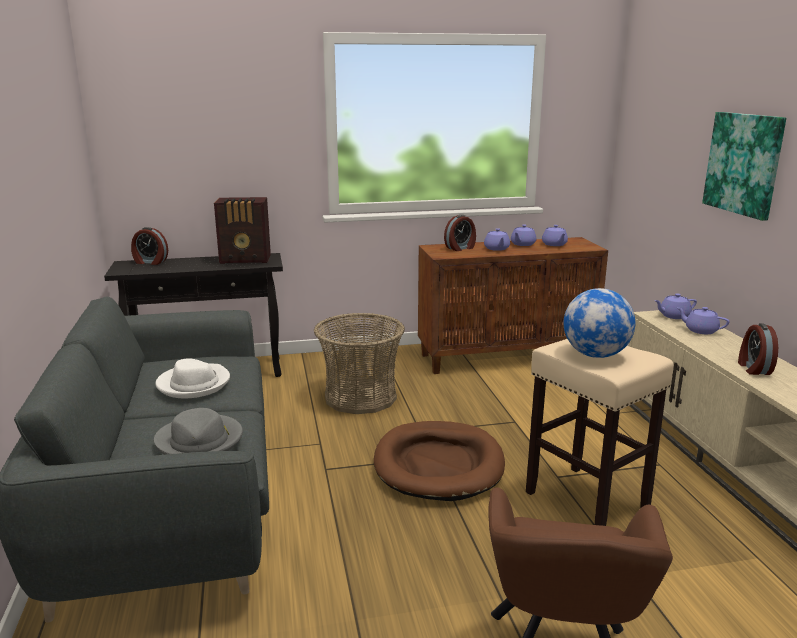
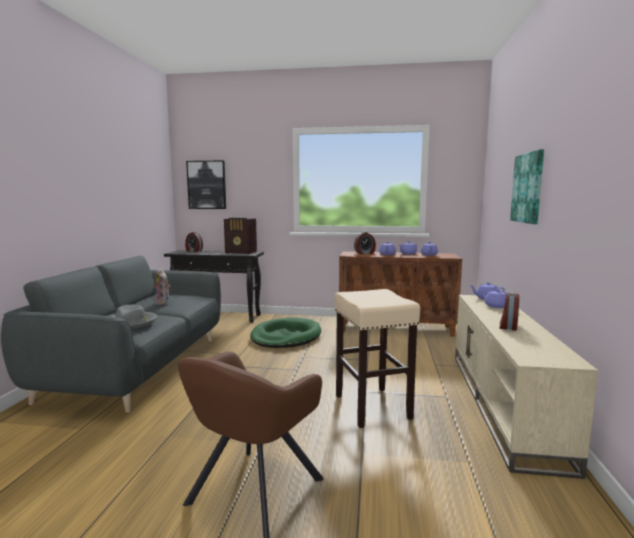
camera: 20 degrees right, 10 degrees down
(162, 136) = (207, 185): none -> picture
(193, 384) = (163, 302): white hat -> plush toy
(360, 397) = (286, 337): basket -> green dog bed
(438, 465) = (296, 374): brown dog bed -> none
(595, 355) = (369, 297): globe -> none

